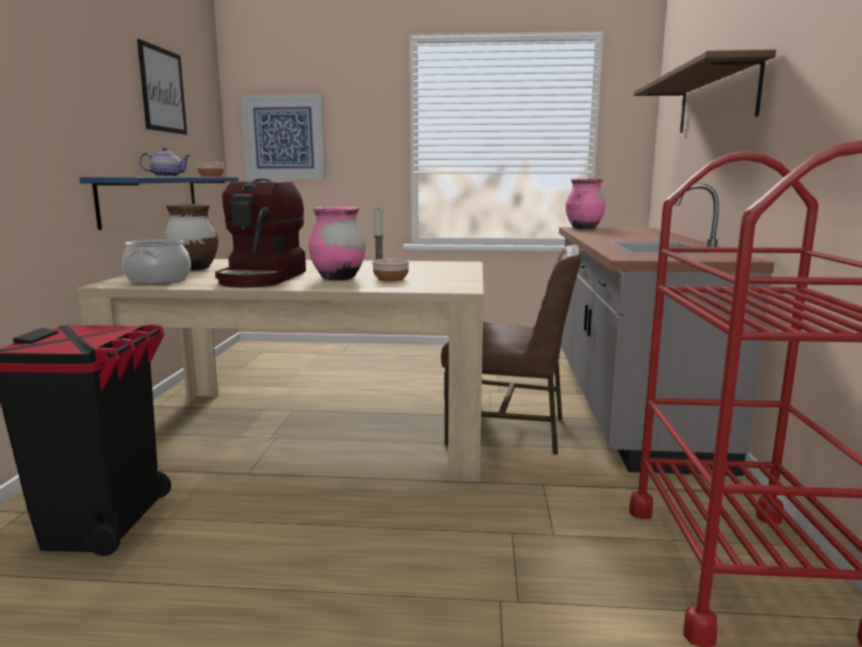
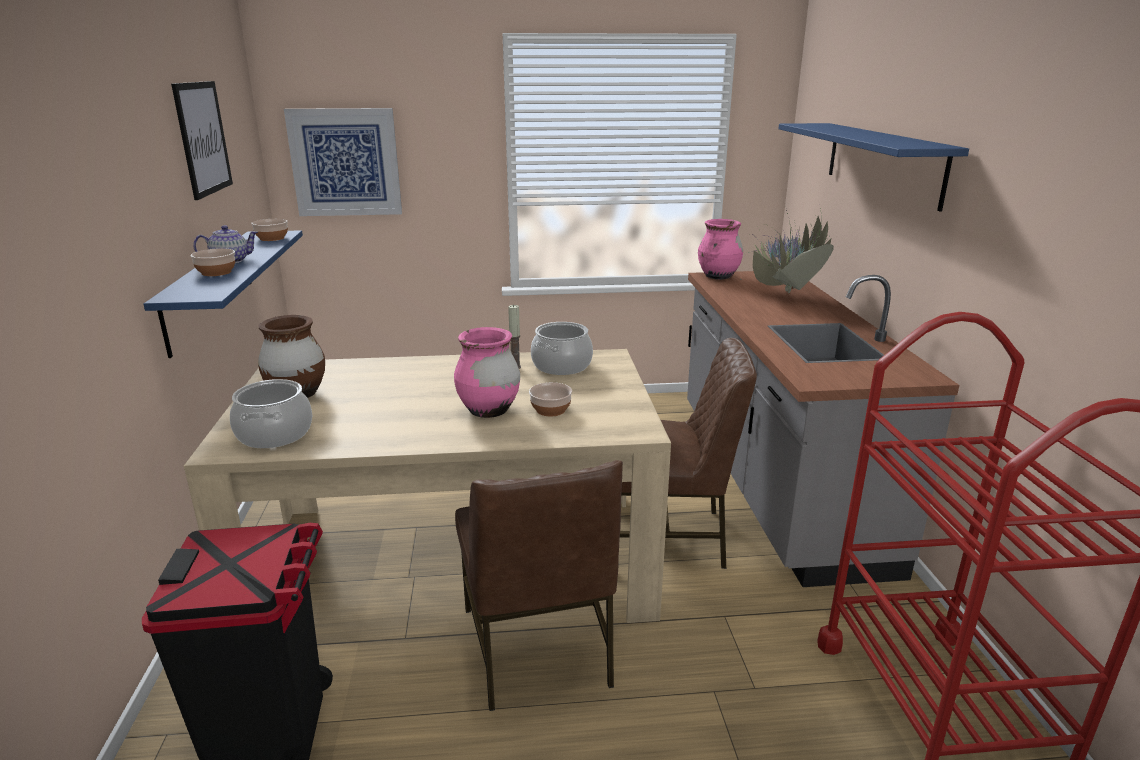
camera: 10 degrees left, 10 degrees up
(149, 176) = (216, 272): none -> bowl
(263, 278) = (400, 418): coffee machine -> none
(359, 489) = (537, 647): none -> brown chair
(419, 265) = (562, 366): none -> cooking pot
(638, 234) = (785, 296): none -> potted plant
(716, 100) = (882, 162): brown shelf -> blue shelf

